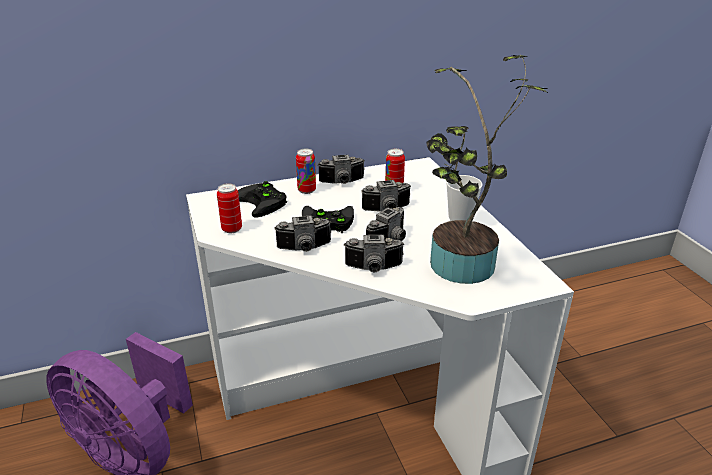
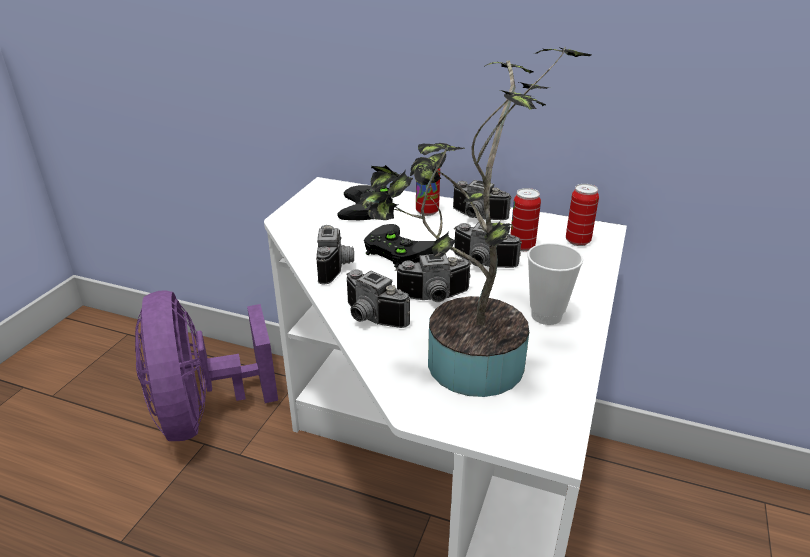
camera: 40 degrees right, 0 degrees up
(232, 229) = (304, 221): can -> can (577, 241)
(305, 248) = (337, 267): camera -> camera turned 120 degrees counterclockwise

